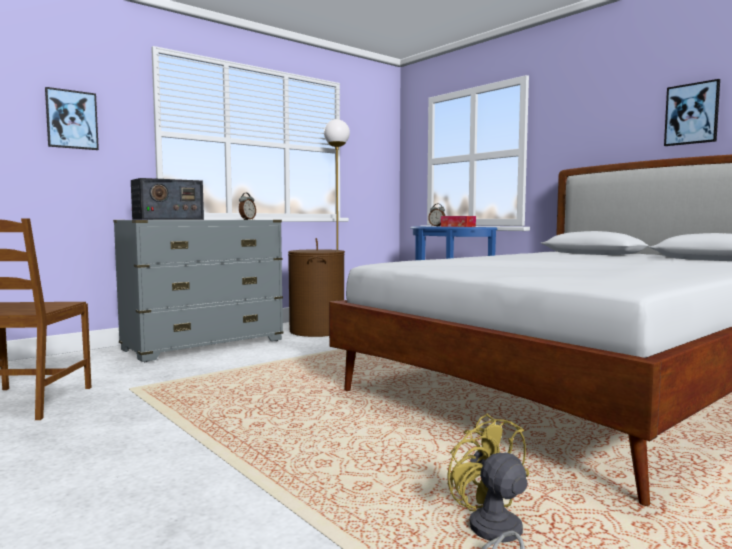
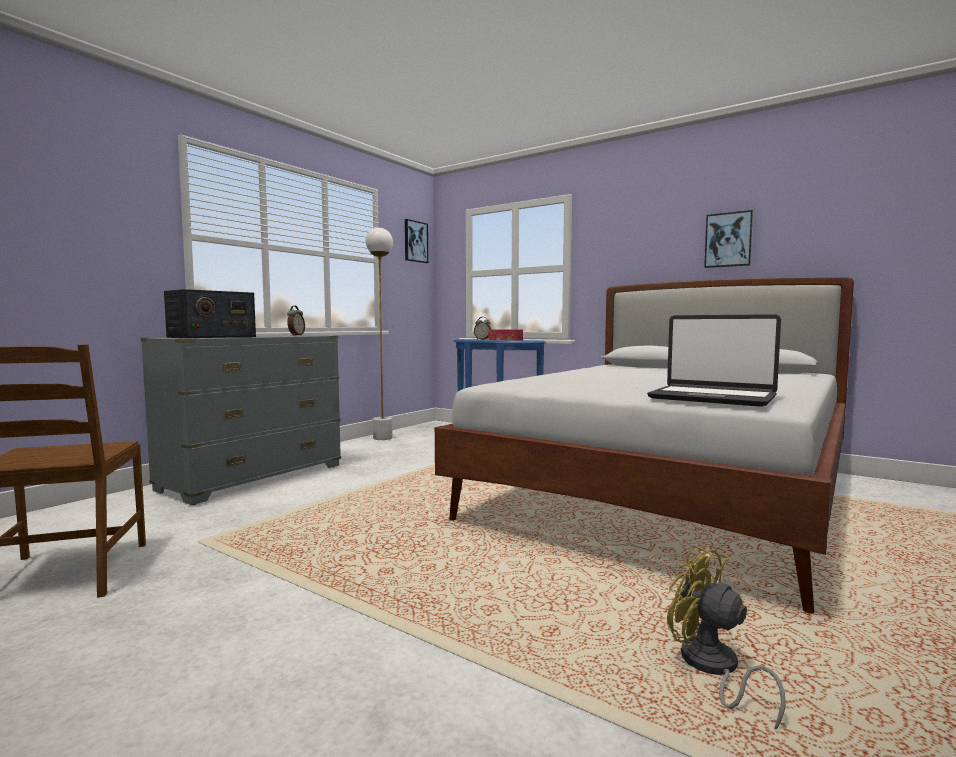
camera: 15 degrees left, 0 degrees up
(71, 119) = (82, 216): picture -> picture (415, 241)
(317, 331) = (370, 452): brown laundry basket -> none
(574, 276) = (712, 398): none -> laptop

